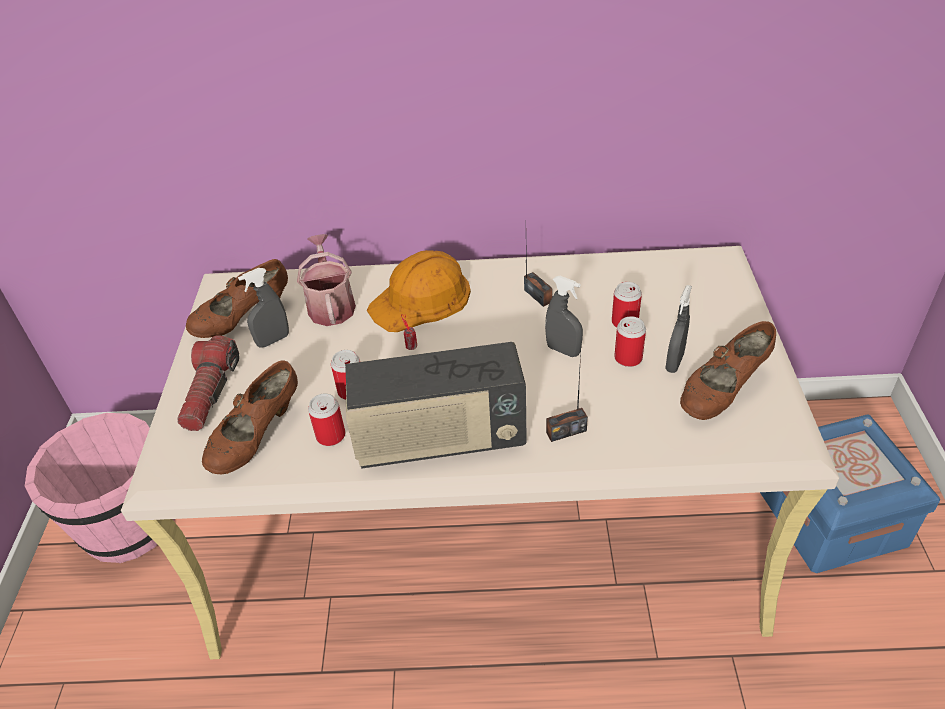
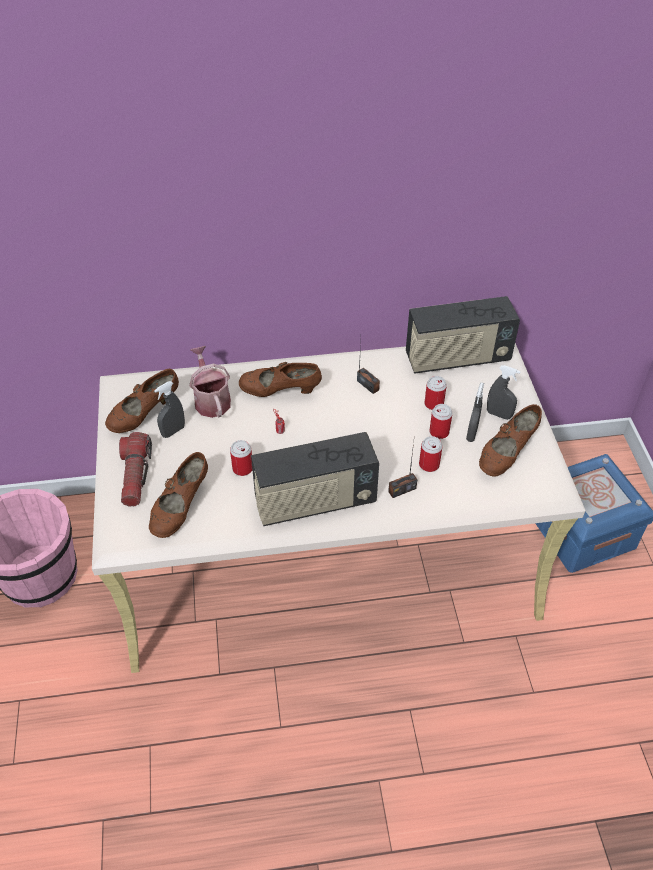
camera: 10 degrees left, 5 degrees up
(331, 436) = (235, 503): can -> can (429, 464)
(421, 299) = (280, 392): orange hard hat -> brown shoe
(563, 350) = (392, 428): grey spray bottle -> grey spray bottle (499, 414)
(662, 268) = (457, 358): none -> radio

